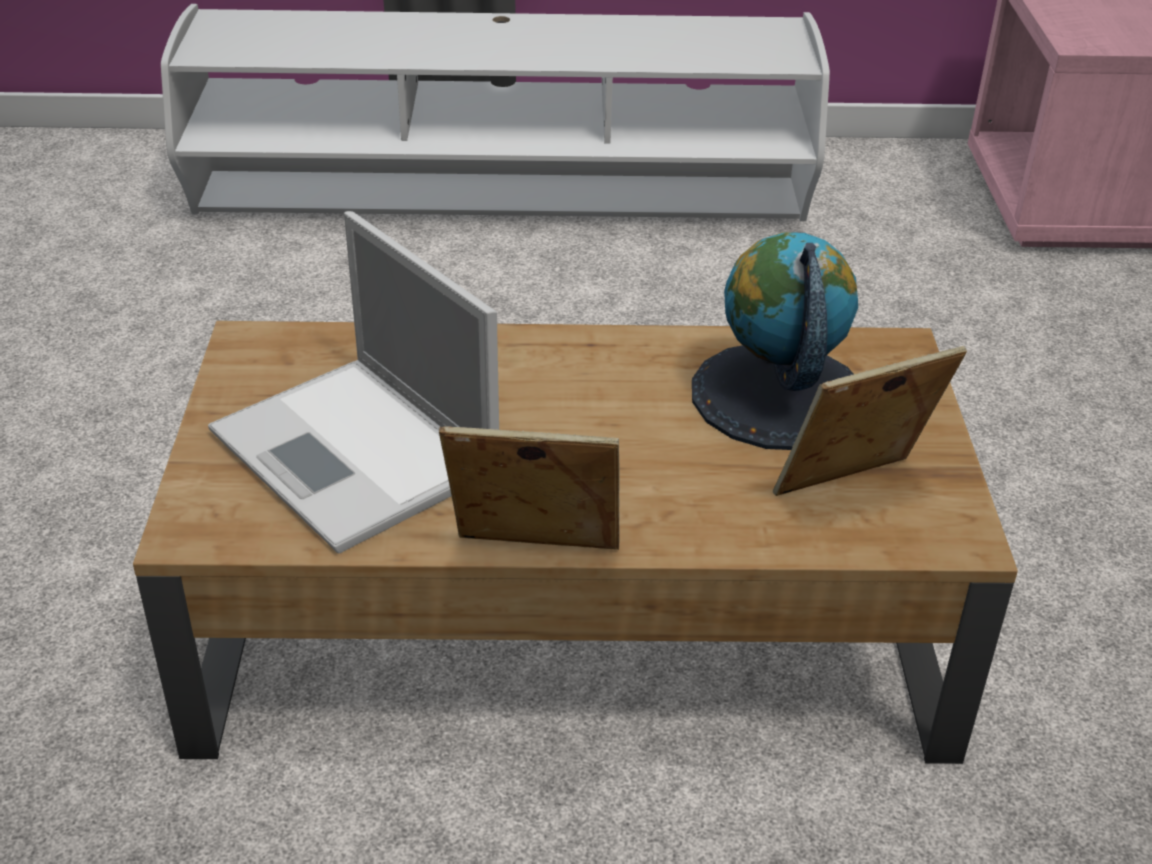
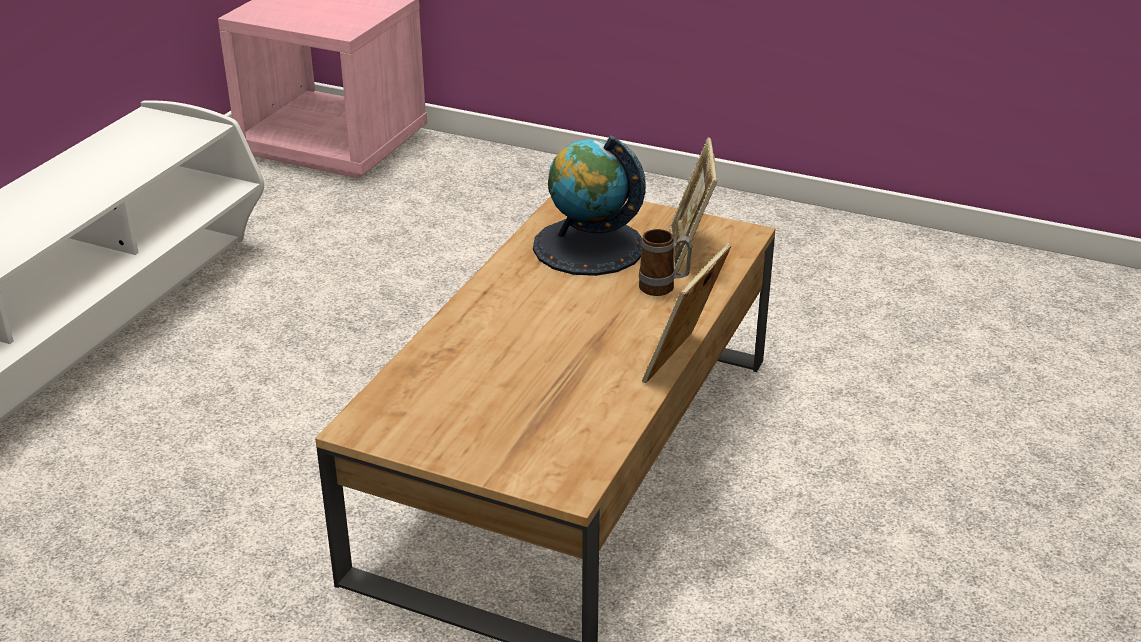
camera: 65 degrees left, 5 degrees down
(357, 454) = (535, 404): laptop -> none
(722, 493) = (664, 288): none -> mug

